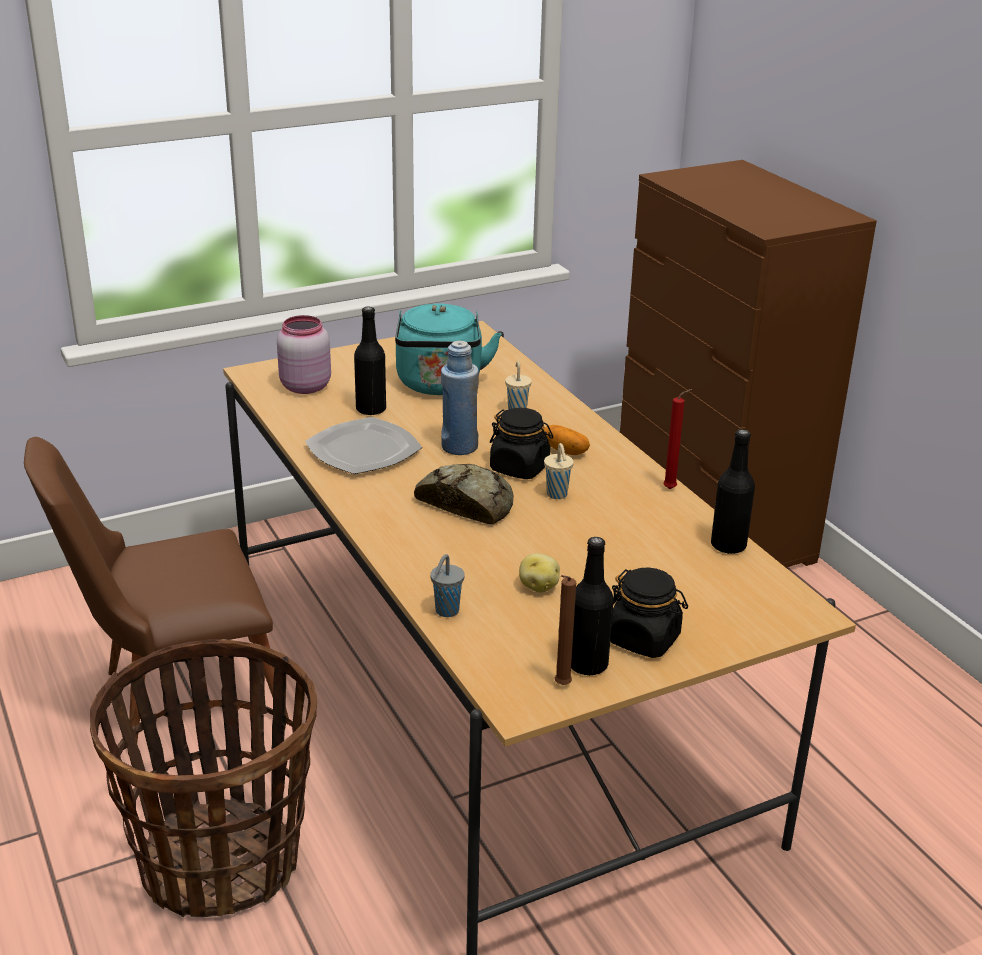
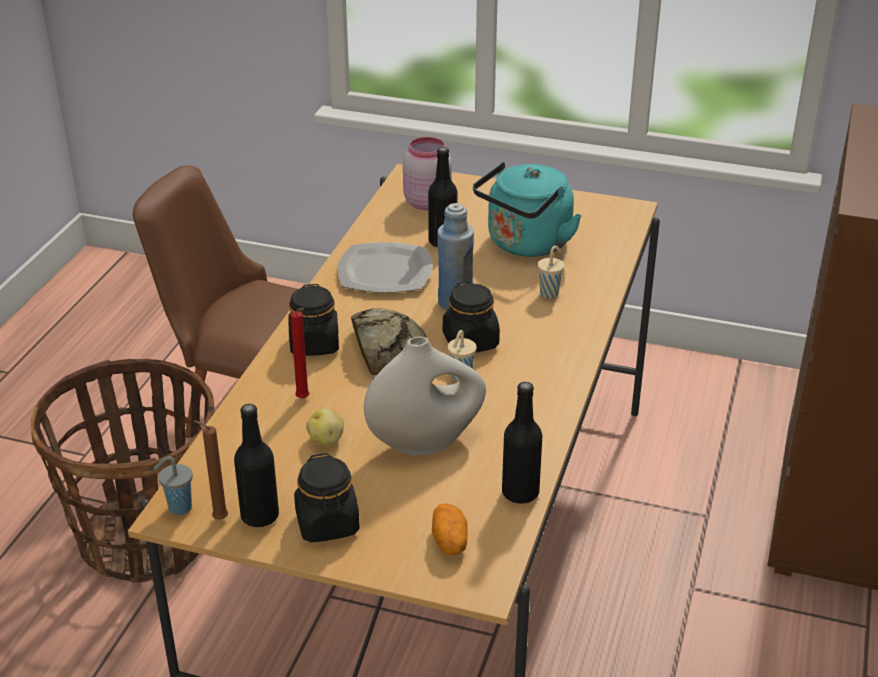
camera: 45 degrees right, 5 degrees up
(403, 527) = (314, 344): none -> black jar
(446, 611) = (239, 421): grey cup -> grey cup (178, 508)
(565, 451) = (529, 345): potato -> potato (449, 541)
(611, 549) = (426, 442): none -> white vase
(672, 489) = (559, 421): red candle -> red candle (304, 399)

